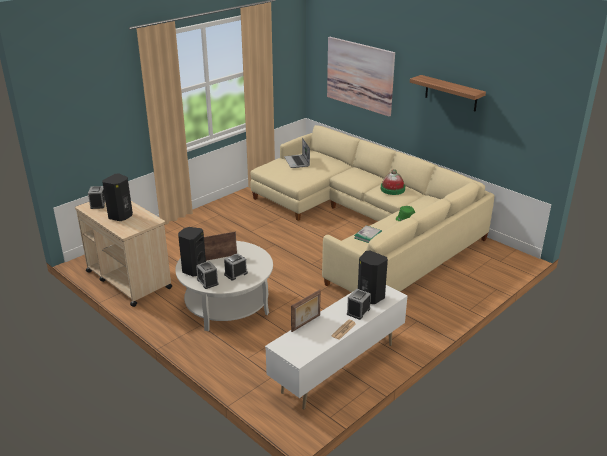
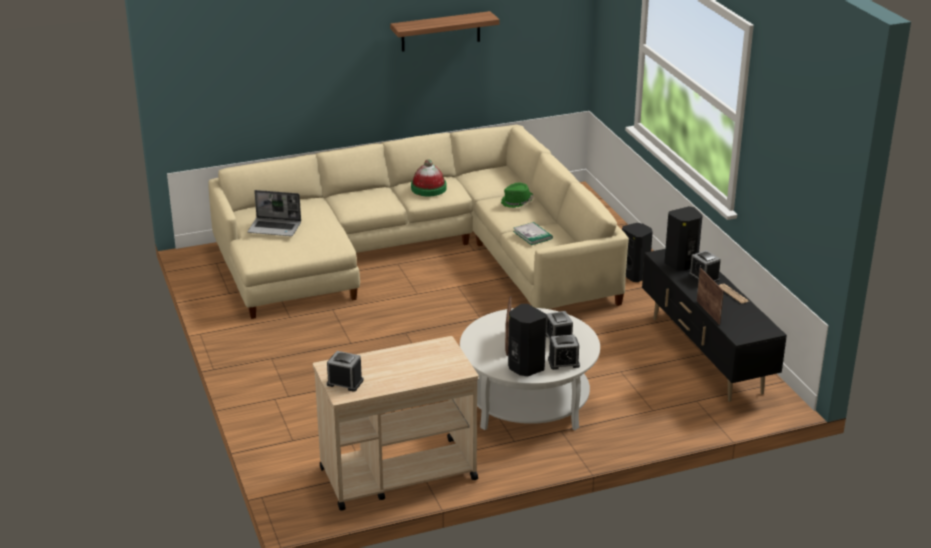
camera: 65 degrees left, 0 degrees up
(121, 216) = (406, 368): black speaker -> black speaker (635, 275)
(337, 368) = (705, 356): white tv stand -> black tv stand
(360, 75) = (280, 62): picture -> none

